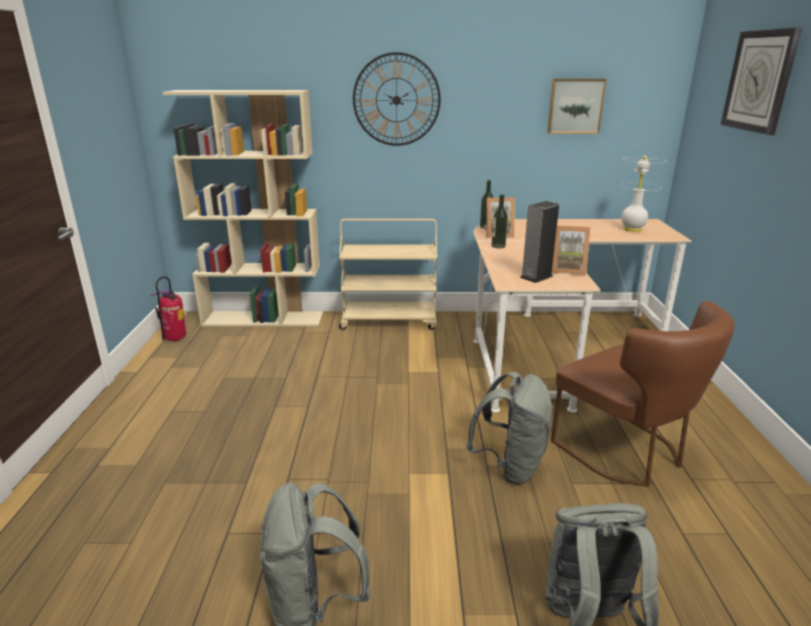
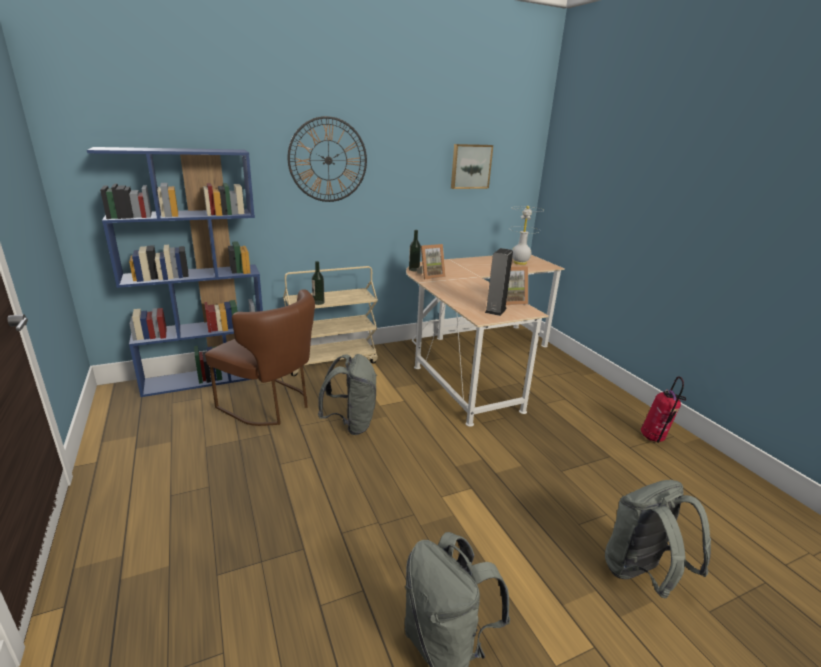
camera: 25 degrees left, 0 degrees up
(175, 339) = (120, 417): fire extinguisher -> fire extinguisher (654, 439)
(264, 319) = (207, 378): beige bookcase -> blue bookcase
(498, 246) = (441, 286): bottle -> bottle (318, 302)
(510, 466) = (512, 469): grey backpack -> grey backpack (351, 424)
(626, 452) = (579, 437): brown chair -> brown chair (271, 405)
(759, 81) = (616, 152): wall clock -> none

